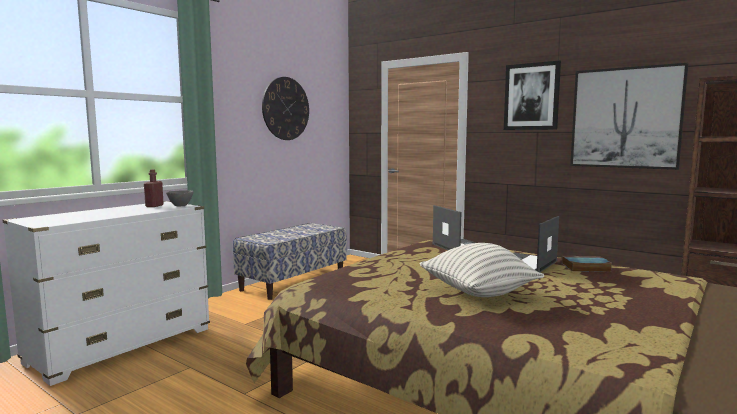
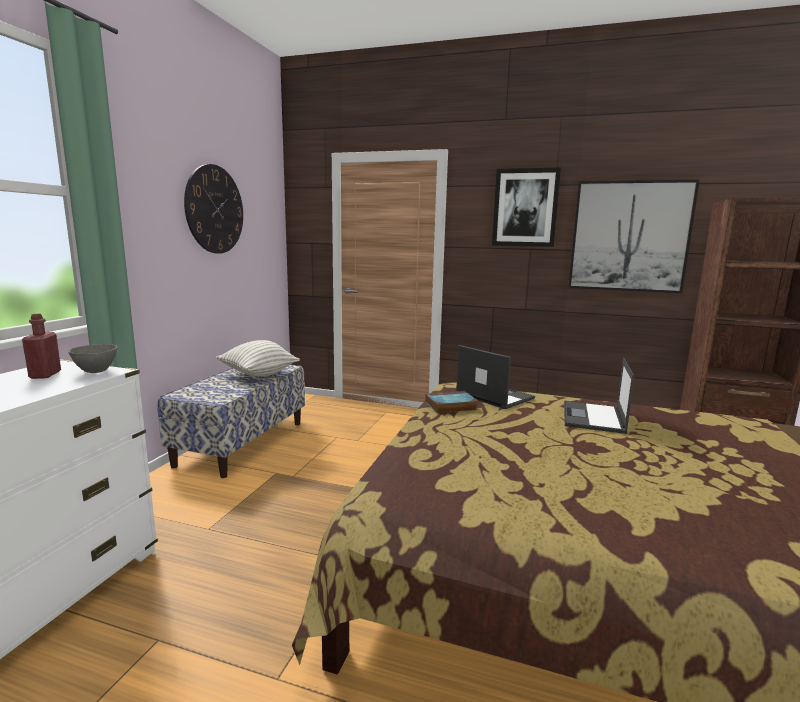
camera: 20 degrees left, 5 degrees up
(478, 293) = (612, 483): pillow -> pillow (258, 375)
(585, 267) = (655, 416): book -> book (450, 406)

